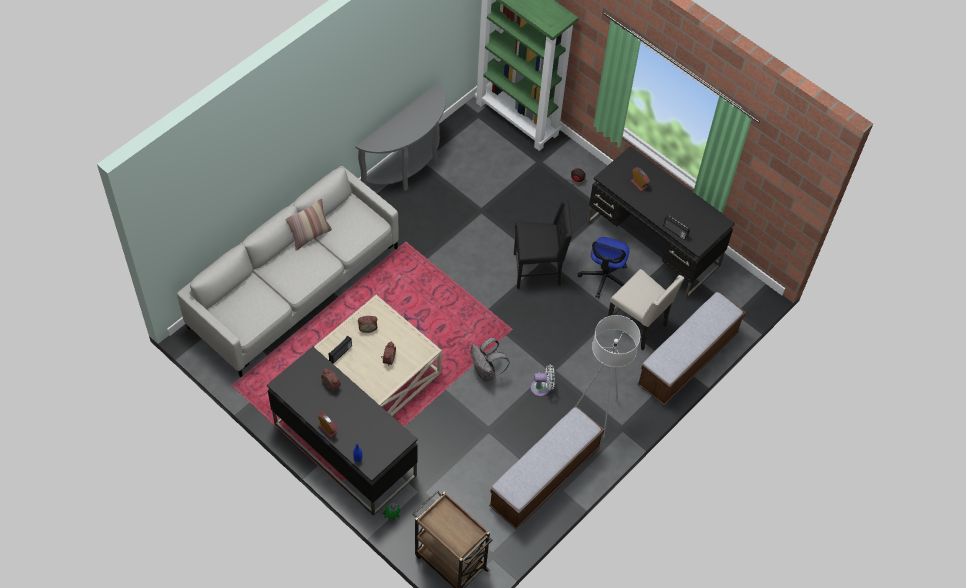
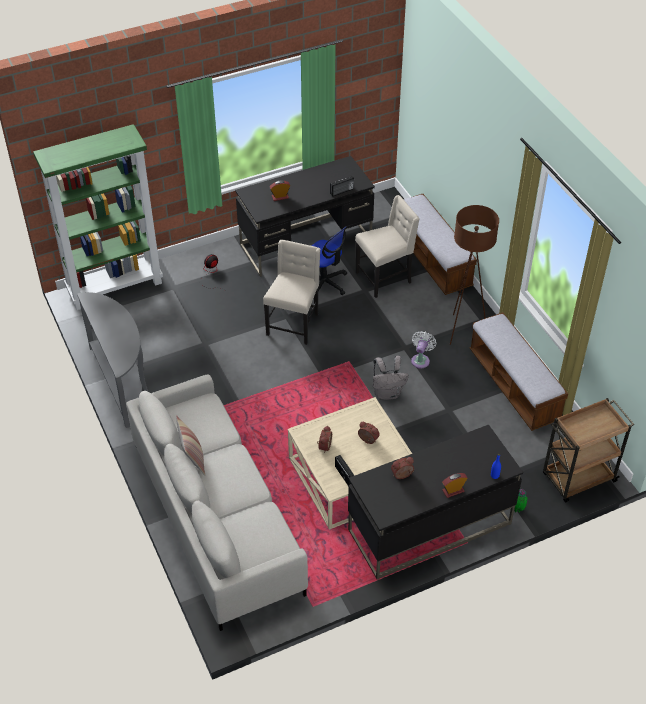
camera: 65 degrees left, 10 degrees down
(538, 270) = (293, 324): black chair -> beige chair
(599, 414) = (463, 330): white floor lamp -> brown floor lamp

